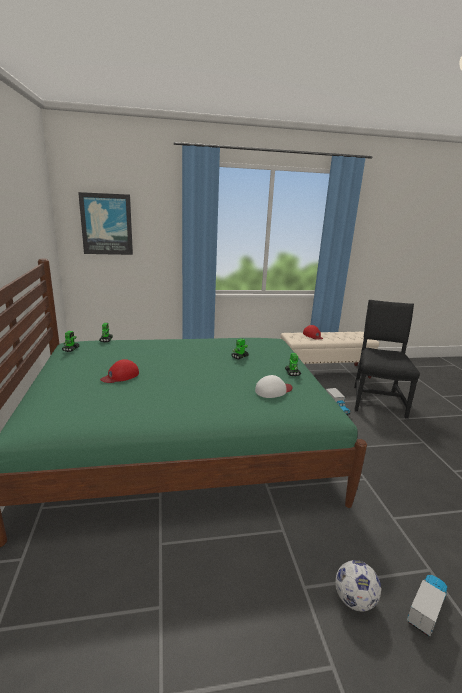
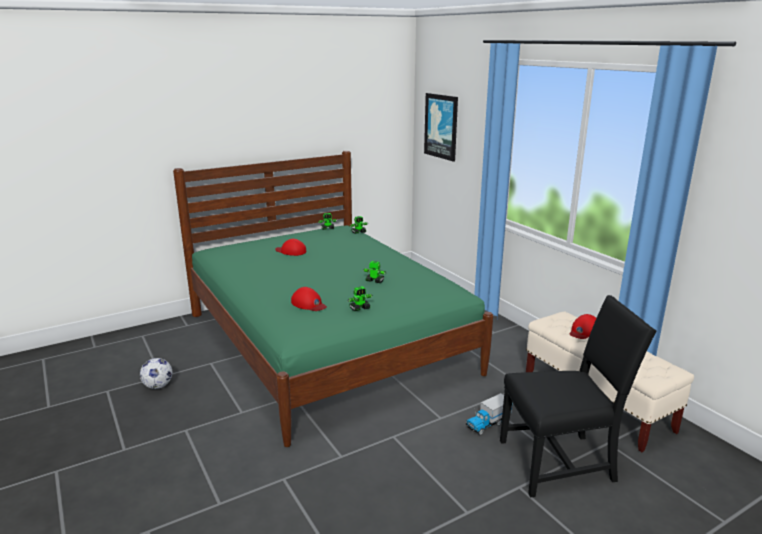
camera: 70 degrees right, 0 degrees up
(273, 390) = (309, 304): white cap -> red cap
(354, 600) = (177, 456): football -> football (158, 386)
(425, 610) = (173, 497): toy truck -> none

